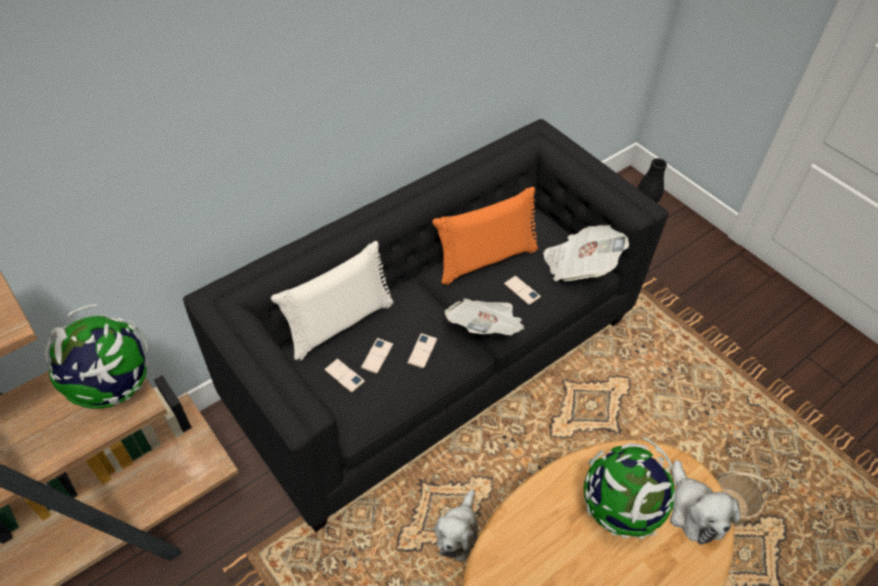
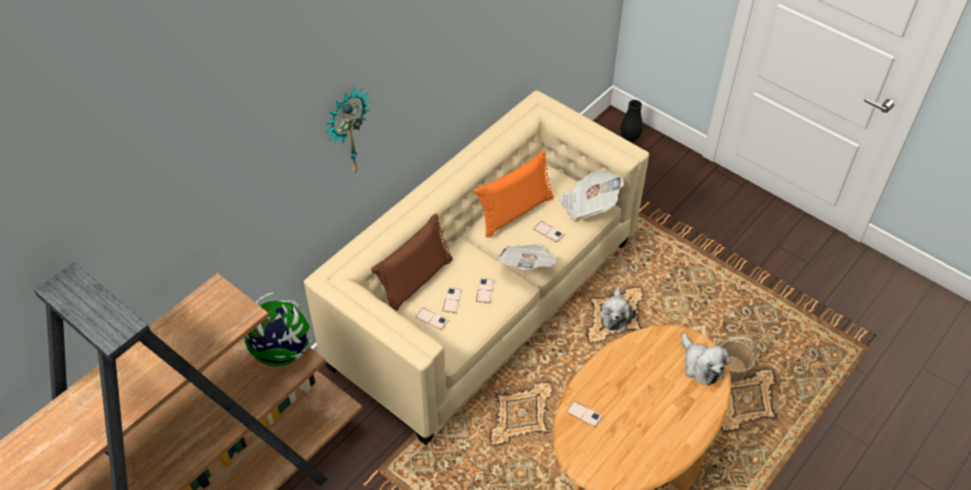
camera: 10 degrees left, 0 degrees up
(251, 102) = (347, 132): none -> wall clock
(339, 323) = (415, 281): white pillow -> brown pillow
(435, 363) = (484, 303): black sofa -> beige sofa
(458, 532) = (533, 425): plush toy -> plush toy (615, 315)
(514, 552) = (584, 414): none -> phone
(619, 509) = (649, 373): globe -> none

